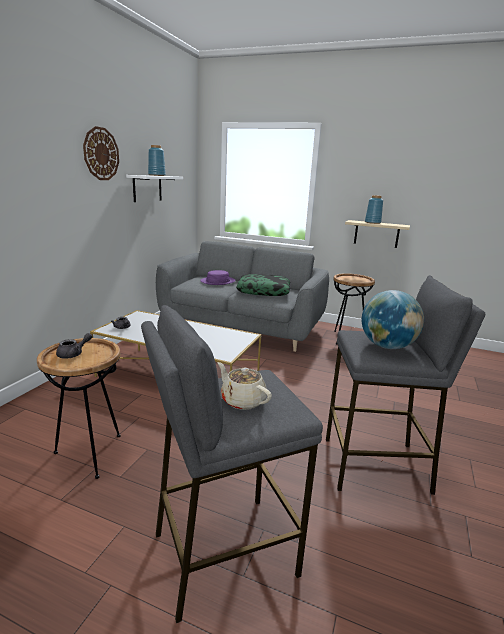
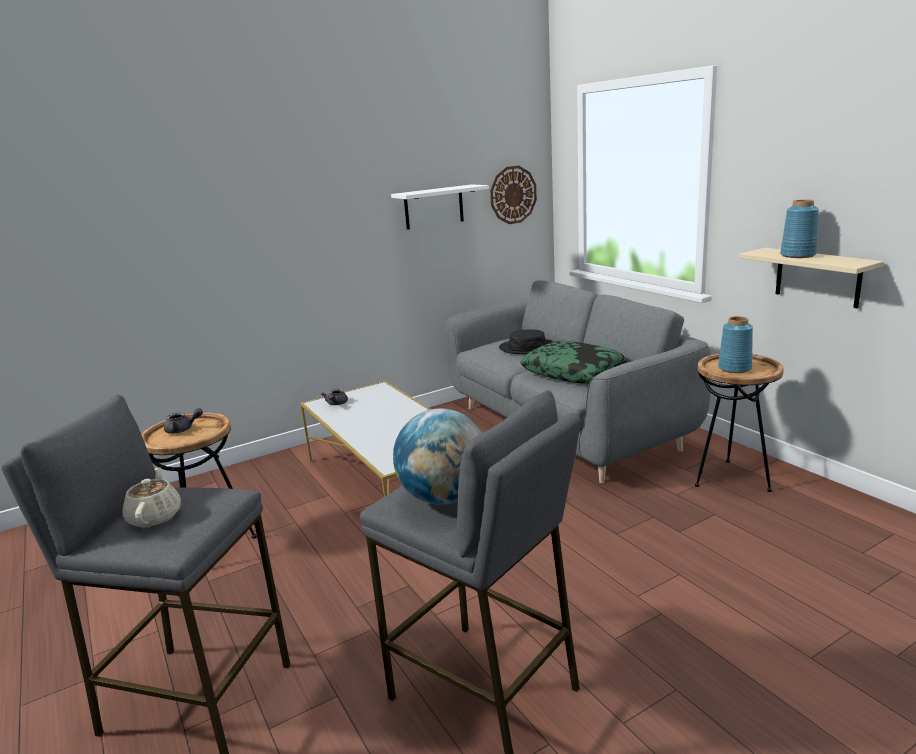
camera: 40 degrees right, 0 degrees up
(101, 154) = (345, 173): wall clock -> wall clock (513, 195)
(157, 175) = (441, 189): blue vase -> blue vase (735, 368)
(218, 281) = (527, 348): purple hat -> black hat

